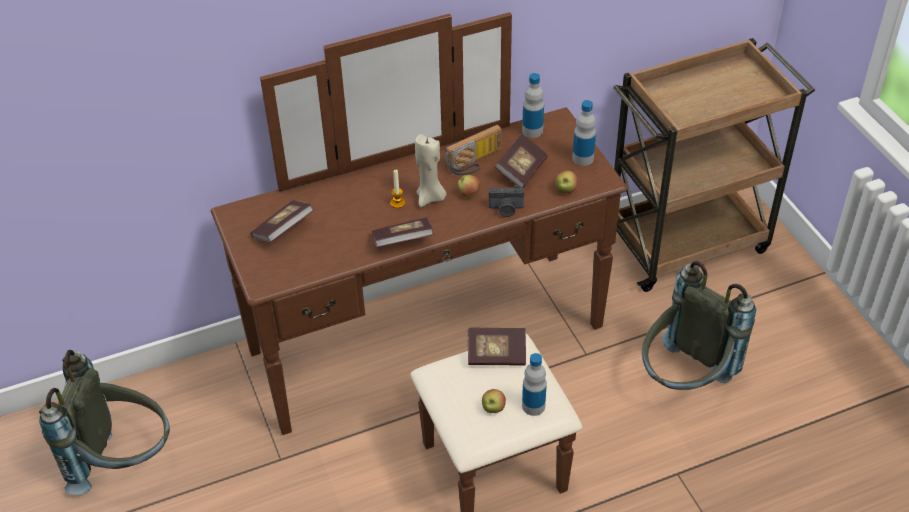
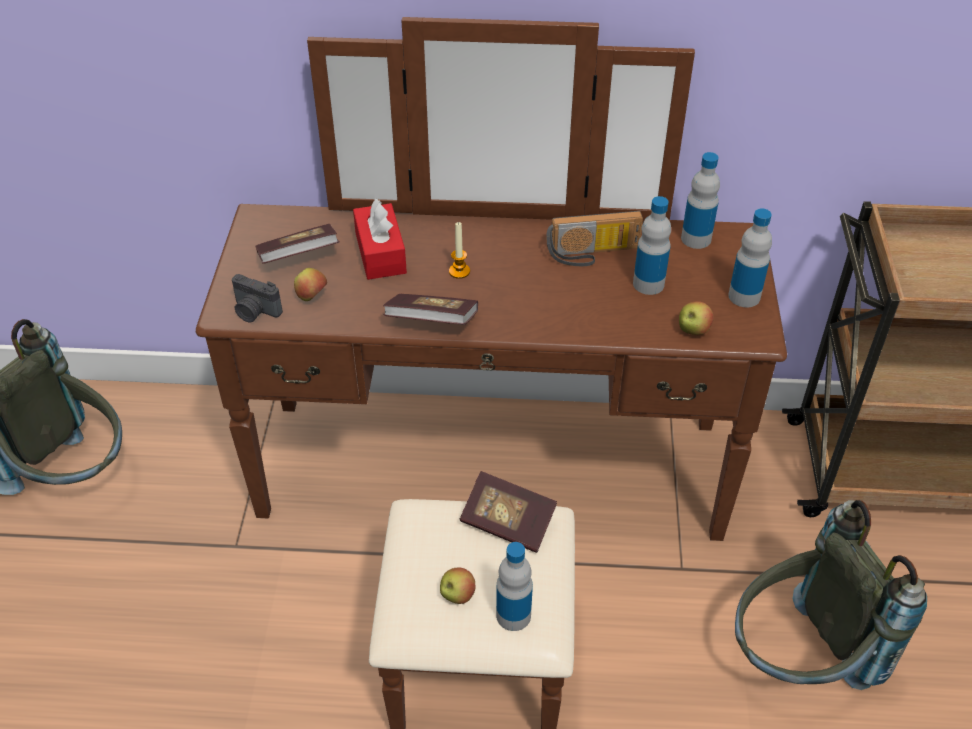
camera: 25 degrees right, 0 degrees up
(337, 209) = (380, 253): none -> red tissue box
(430, 198) = (505, 279): beige candle -> none
(469, 194) = (558, 291): apple -> apple (312, 297)
(506, 209) = (594, 328): camera -> camera (255, 312)
(521, 170) = (648, 284): book -> bottle

